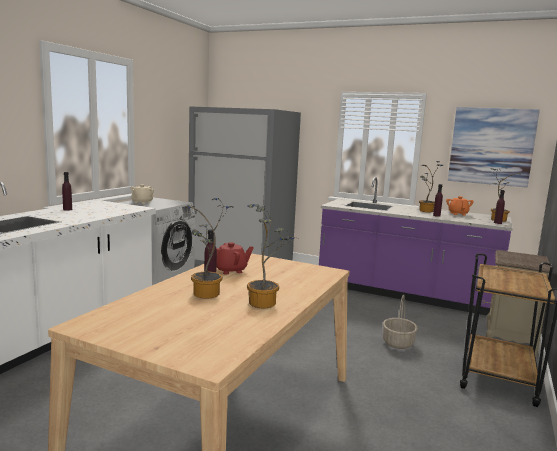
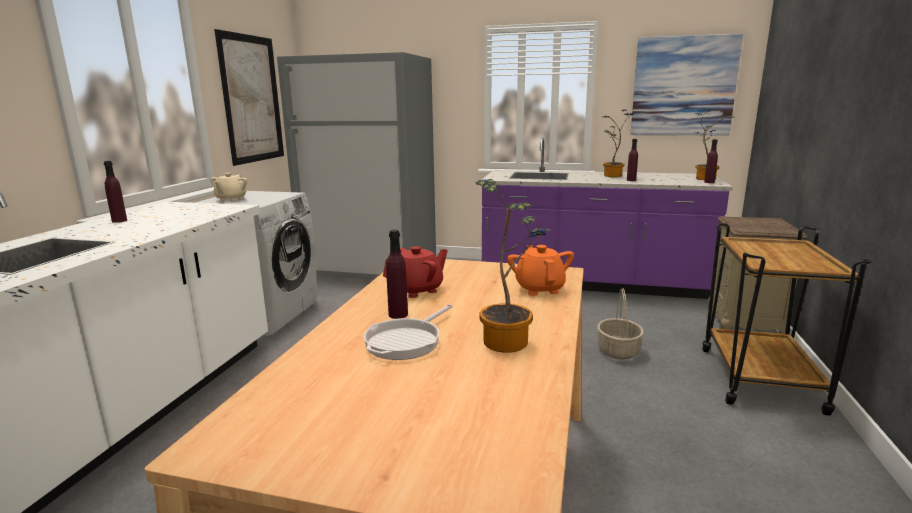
camera: 10 degrees left, 5 degrees up
(169, 134) = (252, 99): none -> picture
(205, 295) = (406, 341): potted plant -> frying pan
(458, 214) = (652, 176): orange teapot -> orange teapot (539, 289)

